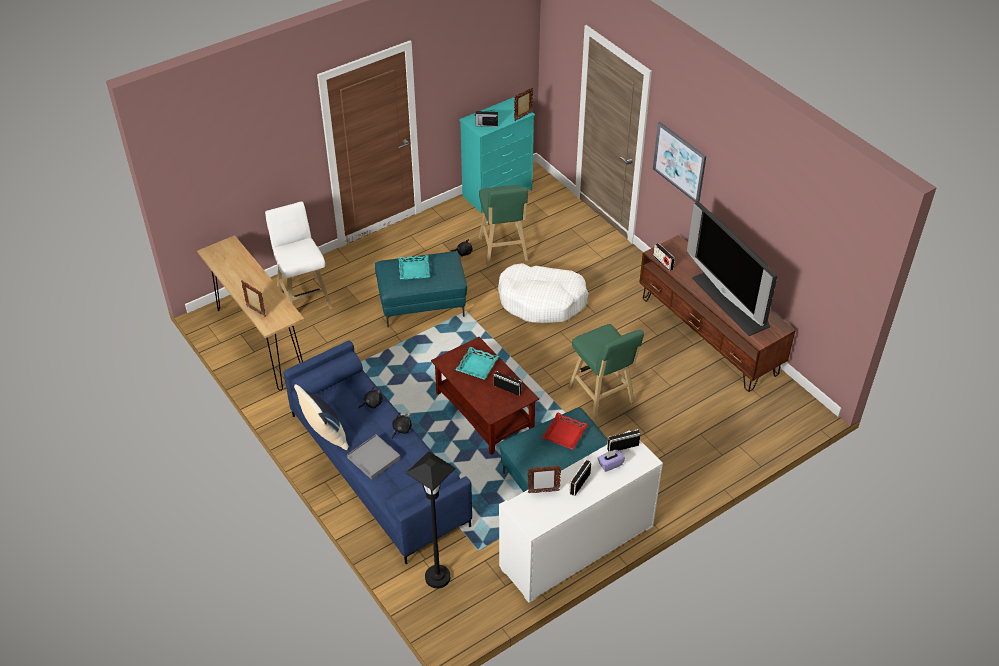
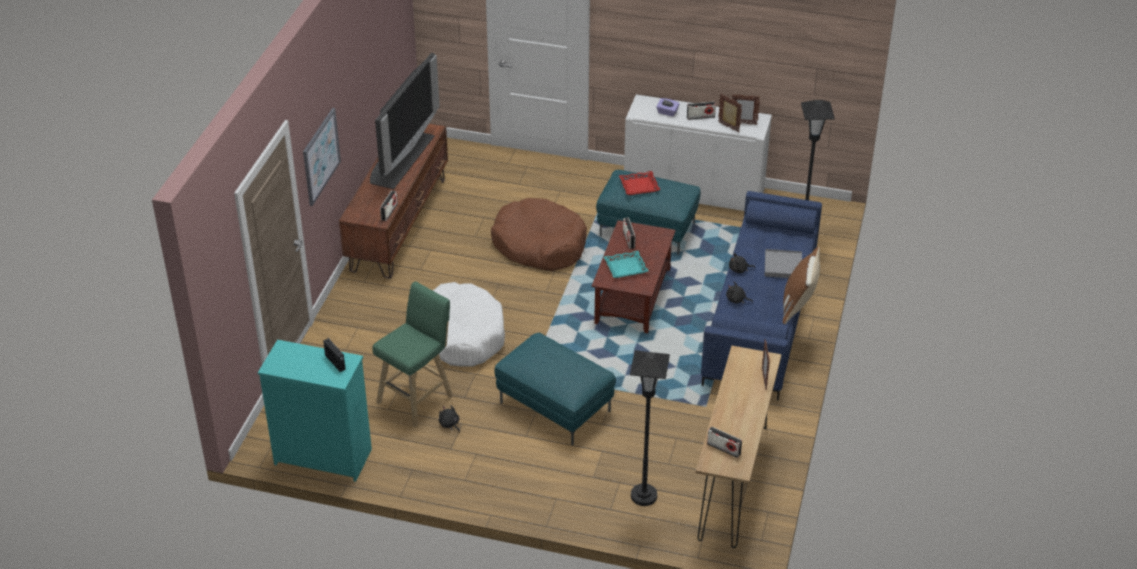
camera: 130 degrees left, 5 degrees down
(303, 298) = (643, 496): white stool -> black floor lamp
(324, 434) = (798, 306): blue pillow -> brown pillow
(414, 270) = (562, 365): turquoise tray -> none
(523, 116) = (291, 344): picture frame -> picture frame (743, 123)
(602, 397) = (539, 245): green stool -> brown dog bed
(623, 446) = (644, 114): radio -> radio (723, 449)

